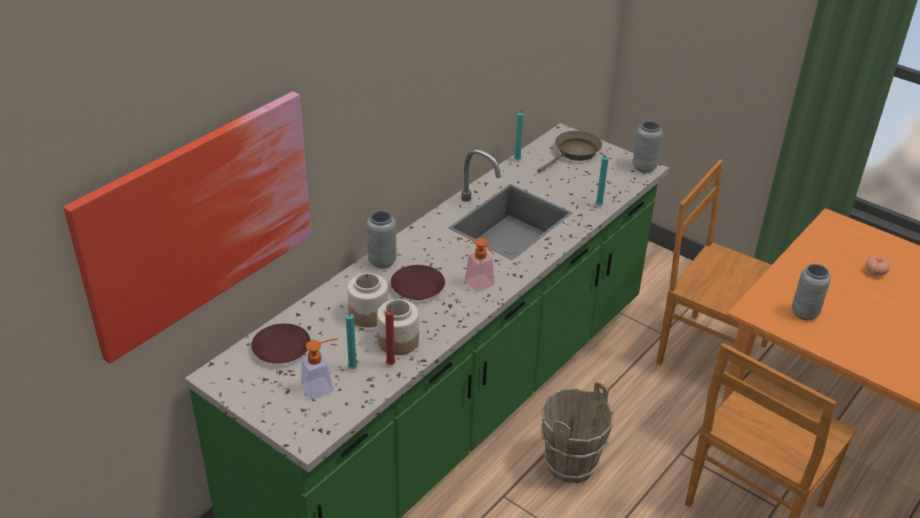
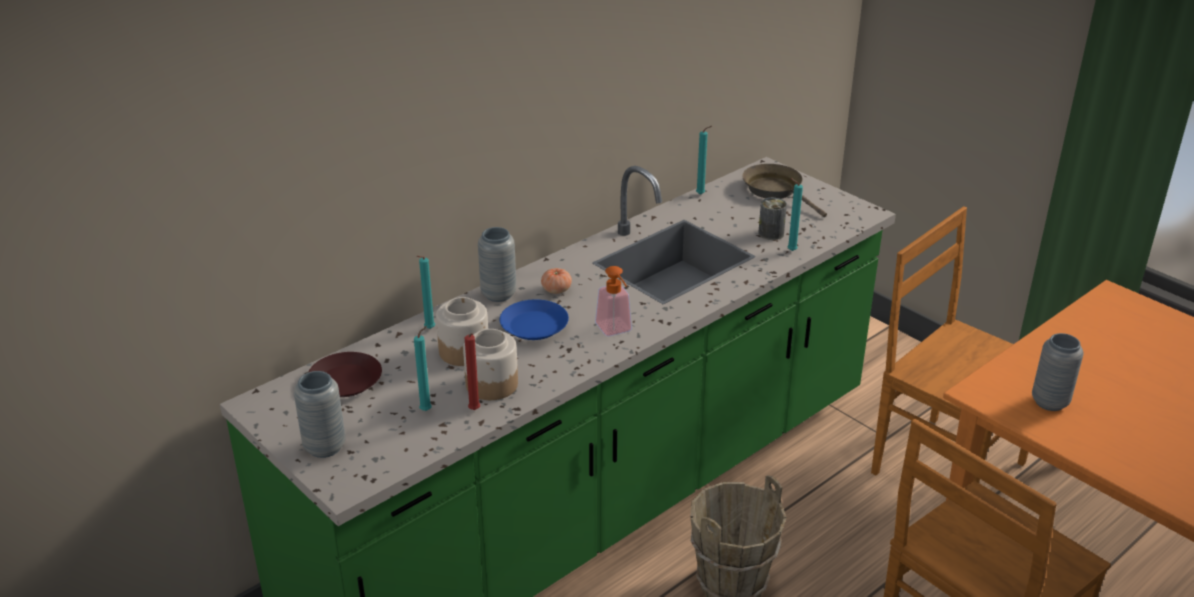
camera: 10 degrees right, 5 degrees down
(199, 220) = (243, 203): picture -> none
(322, 387) = (382, 428): soap dispenser -> none
(335, 297) = (428, 329): none -> turquoise candle
(417, 287) = (533, 326): brown plate -> blue plate
(574, 153) = (776, 191): brown frying pan -> brown frying pan turned 90 degrees counterclockwise
(579, 191) = (771, 233): none -> can
(644, 167) = (862, 212): grey vase -> grey vase (325, 447)
(875, 272) = (1160, 360): tomato -> tomato (556, 290)

